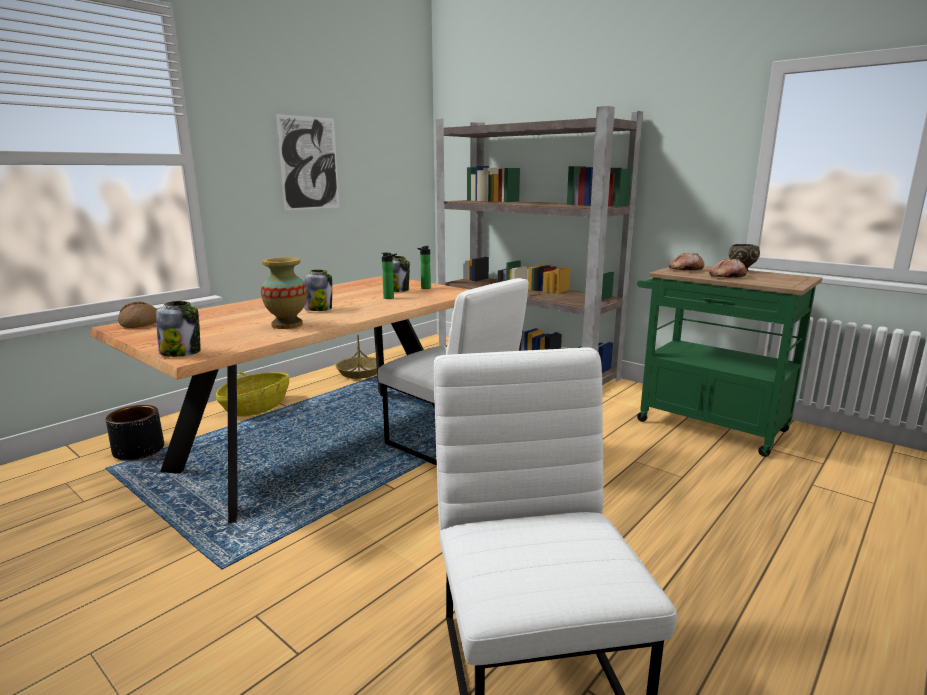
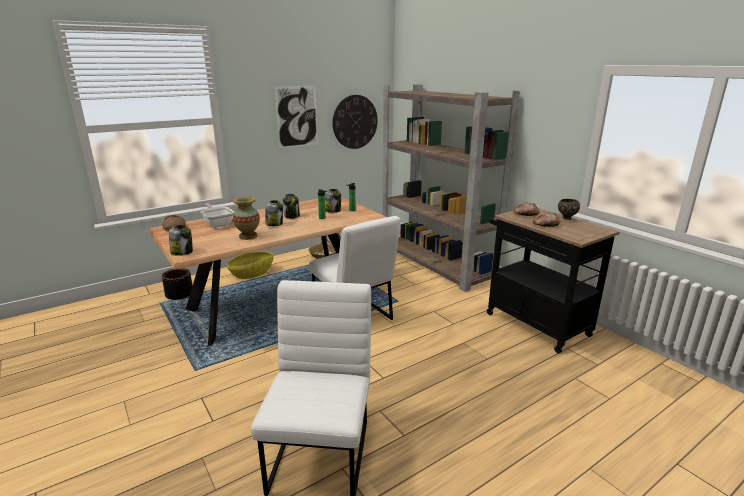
camera: 15 degrees right, 5 degrees up
(219, 314) = (217, 224): none -> frying pan
(338, 299) = (292, 216): none -> jar
(387, 178) = (355, 122): none -> wall clock
(706, 425) = (534, 323): green cart -> black cart

